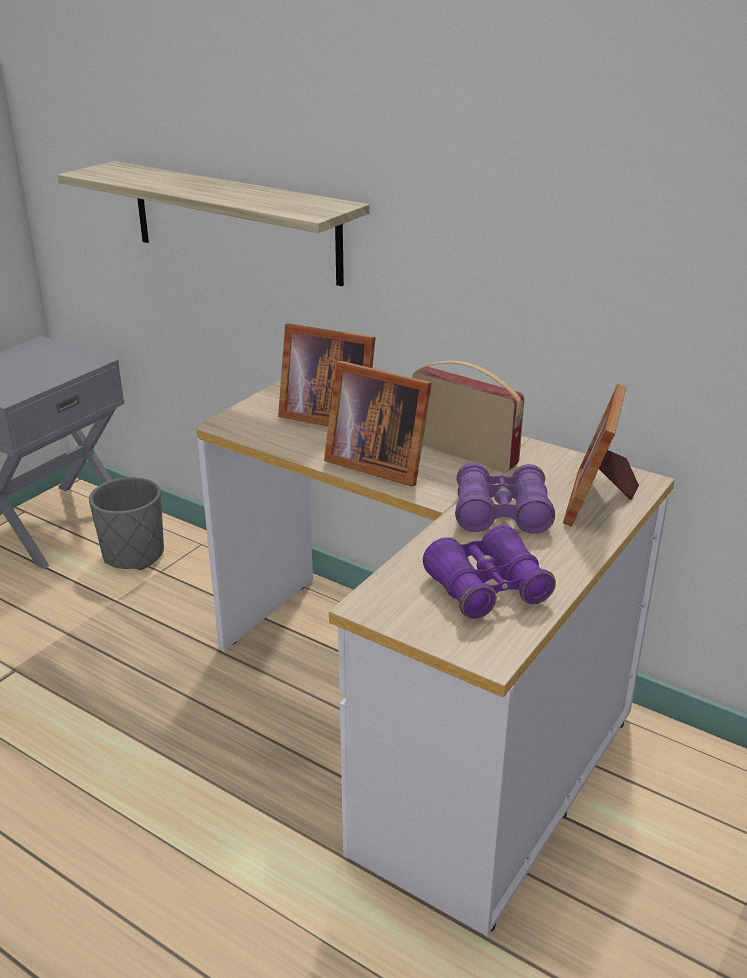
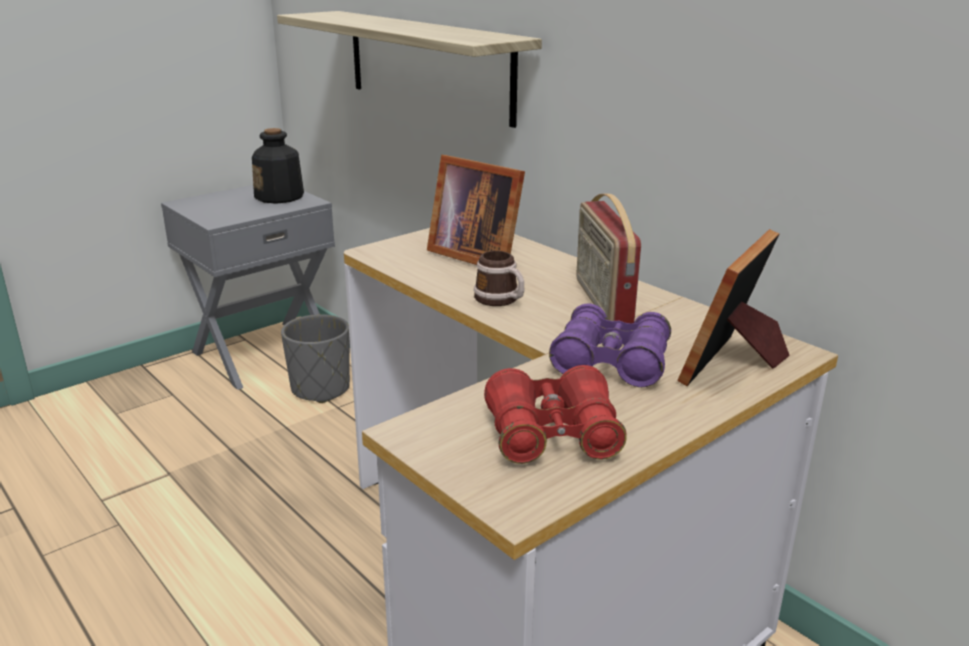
camera: 15 degrees right, 5 degrees down
(57, 358) = (280, 196): none -> bottle
(376, 463) = (501, 300): picture frame -> mug
(464, 453) = (601, 302): radio -> radio turned 150 degrees counterclockwise
(487, 589) = (552, 435): purple binoculars -> red binoculars

